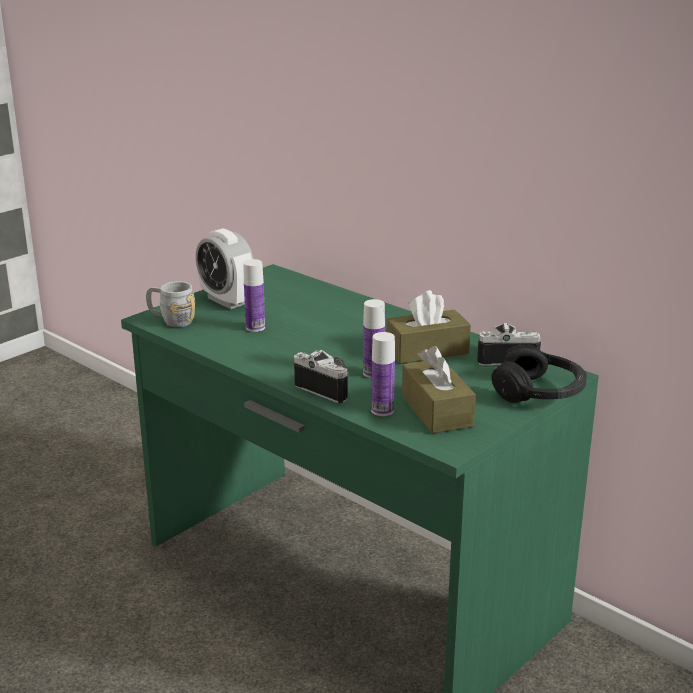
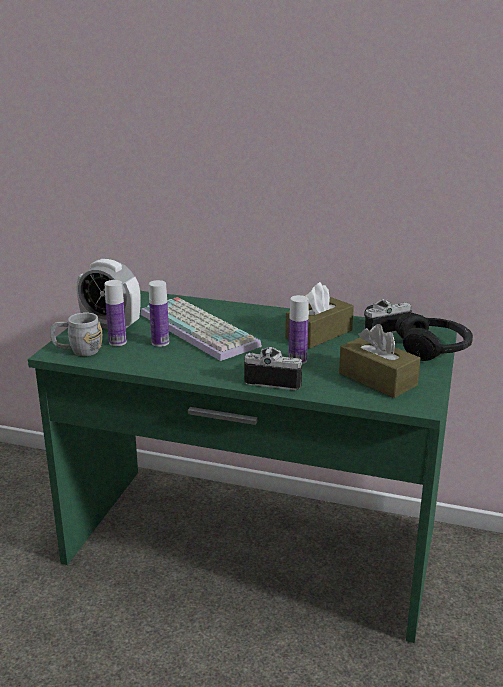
camera: 25 degrees left, 0 degrees up
(309, 322) = (201, 329): none -> keyboard
(382, 410) = (337, 388): bottle -> bottle (117, 342)

